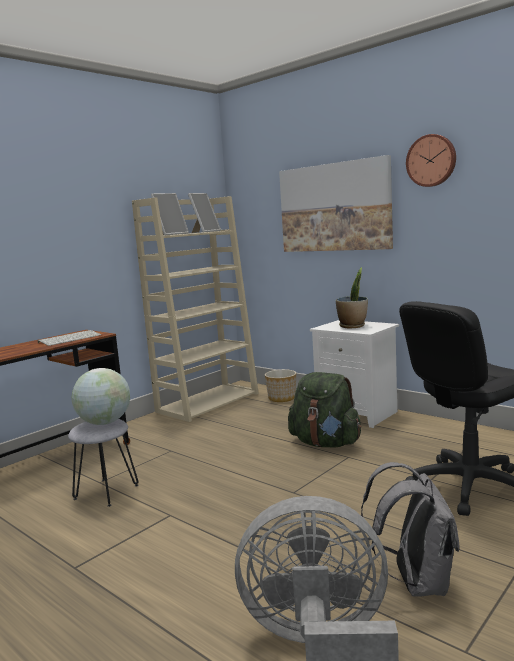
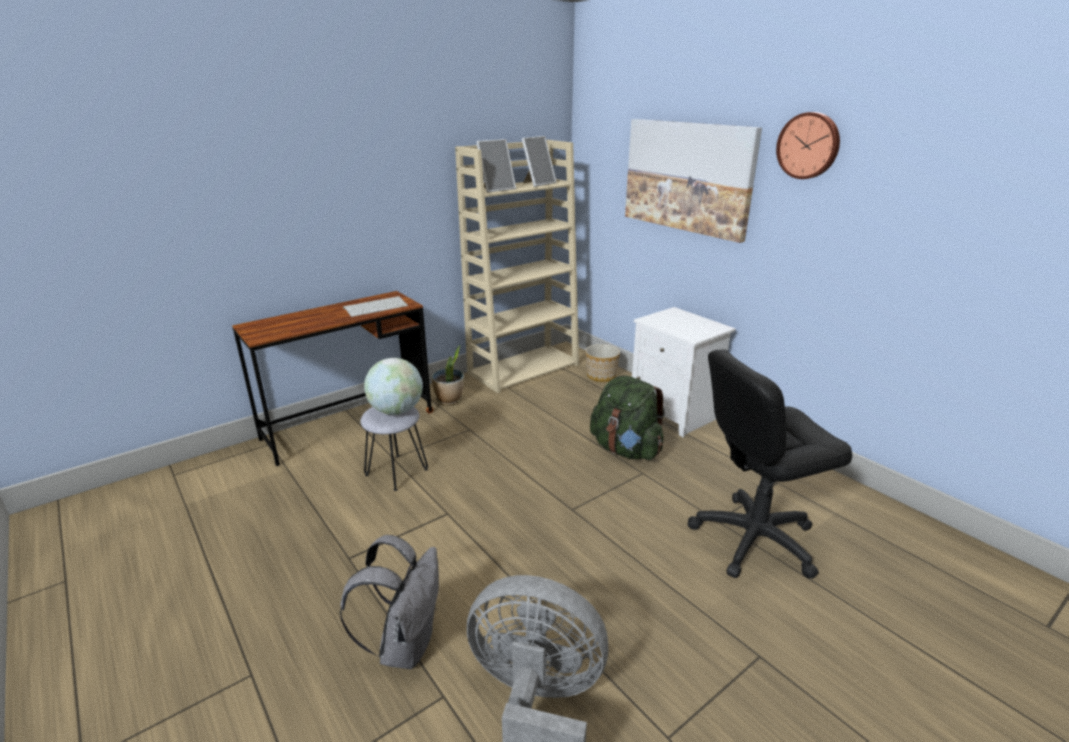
camera: 10 degrees right, 15 degrees up
(352, 326) = (682, 323): potted plant -> potted plant (449, 400)
(416, 582) = (652, 647): grey backpack -> grey backpack (405, 645)

